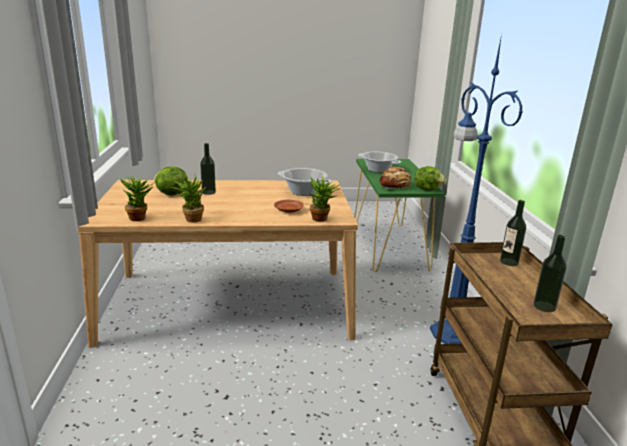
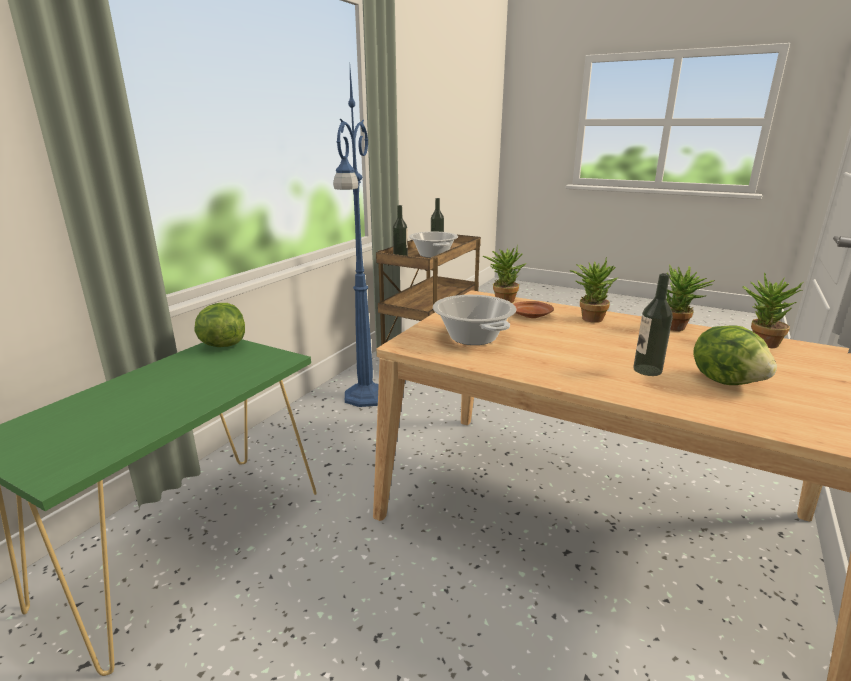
camera: 145 degrees left, 0 degrees up
(251, 216) = (589, 317): none -> potted plant
(378, 170) = (150, 417): cooking pot -> cooking pot (433, 255)
(395, 185) = (246, 364): bread -> none

